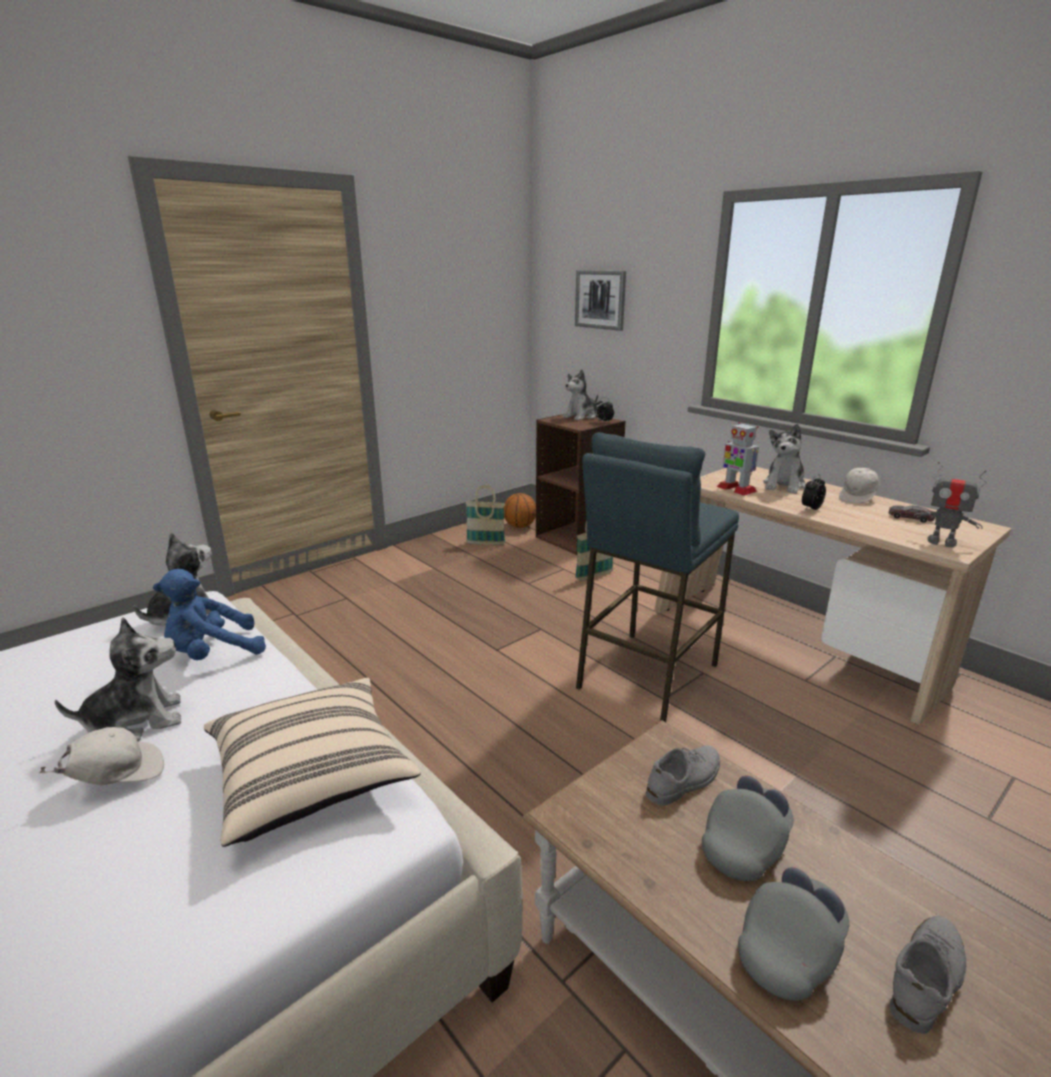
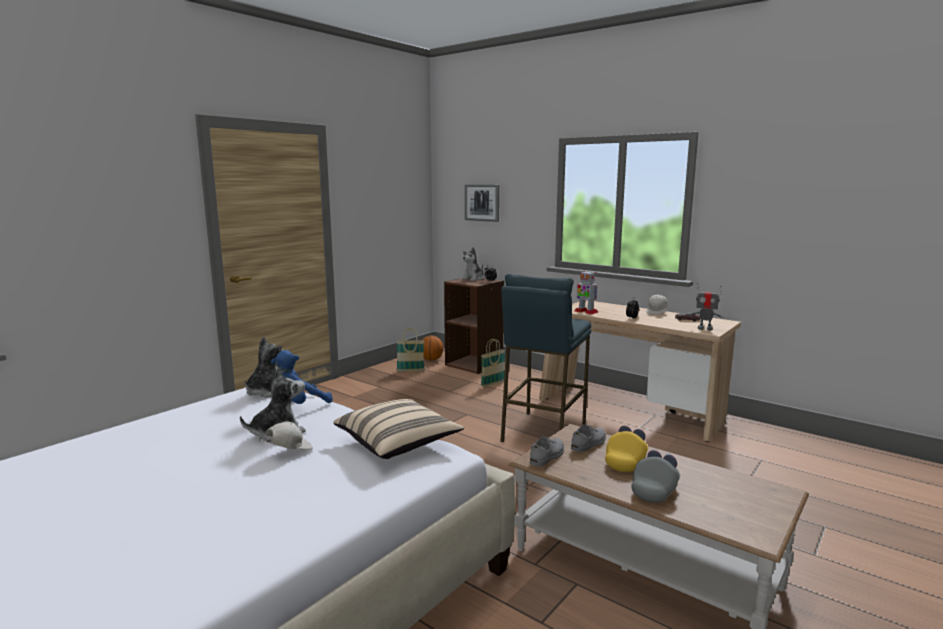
camera: 10 degrees left, 10 degrees down
(745, 844) = (626, 461): grey cap -> yellow cap
(784, 485) = (613, 309): plush toy -> none
(927, 977) = (716, 492): grey shoe -> grey shoe (547, 456)

